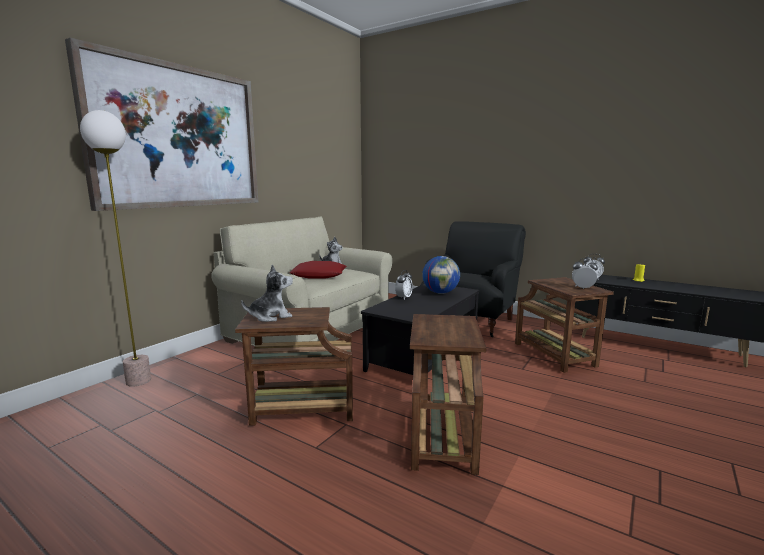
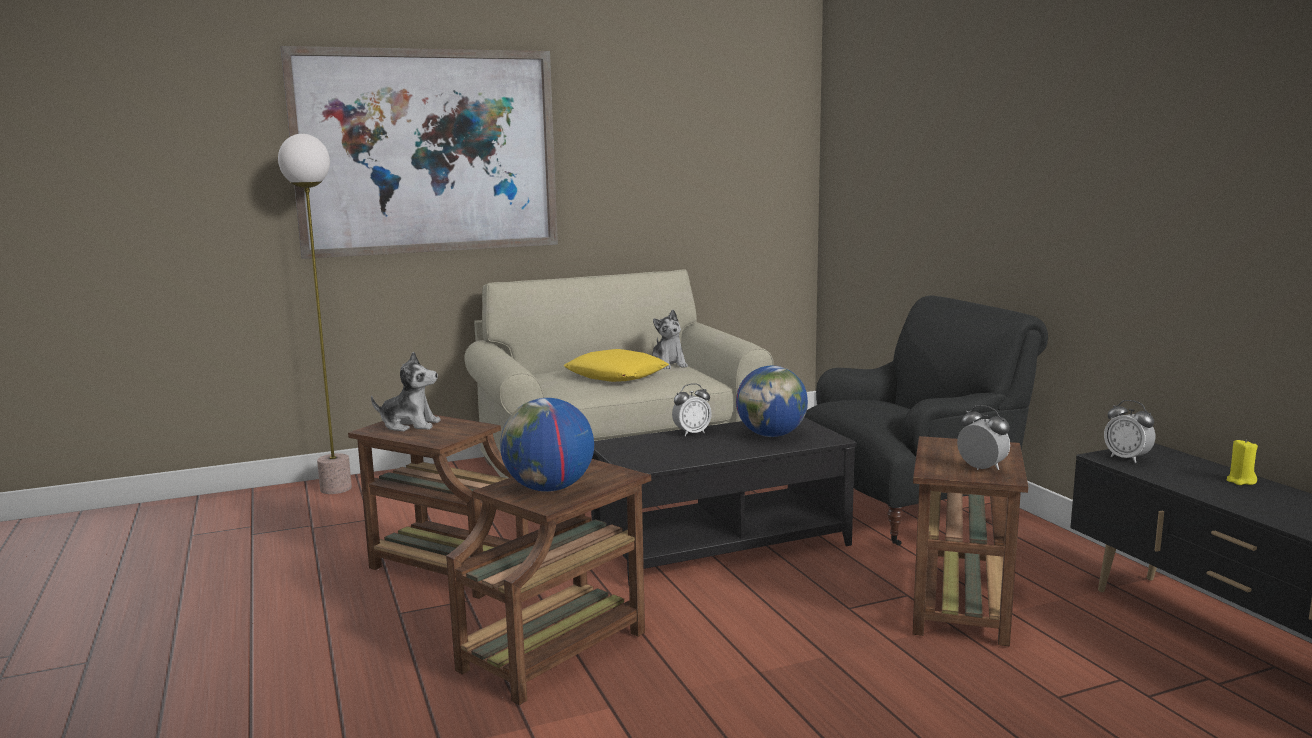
camera: 35 degrees right, 0 degrees up
(319, 275) = (616, 375): red pillow -> yellow pillow
(448, 333) = (549, 489): none -> globe

